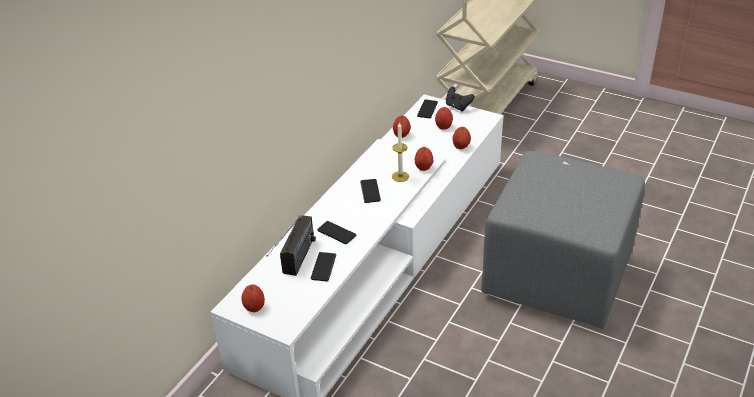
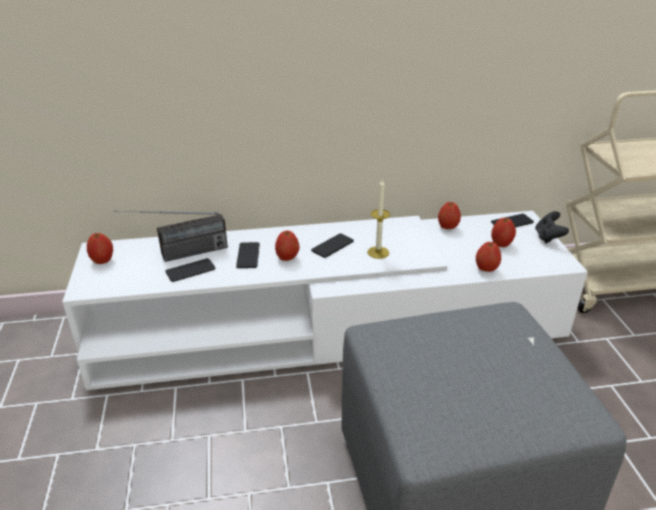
camera: 50 degrees right, 5 degrees down
(424, 167) = (411, 259): apple -> apple (287, 258)

